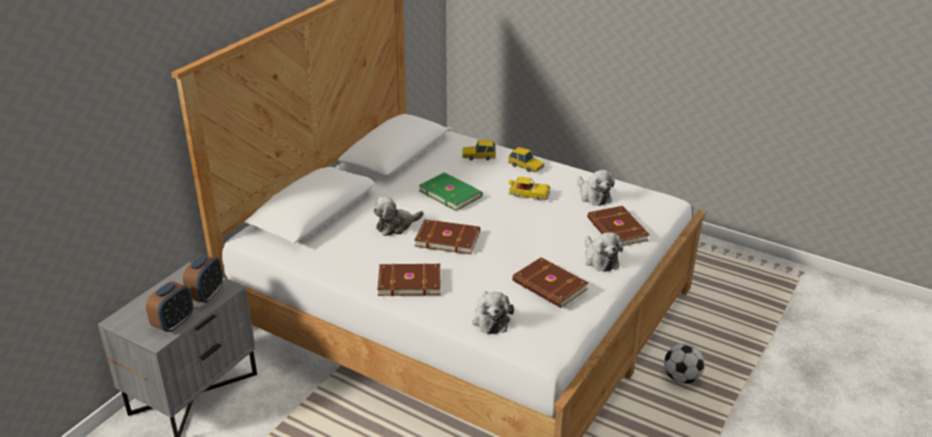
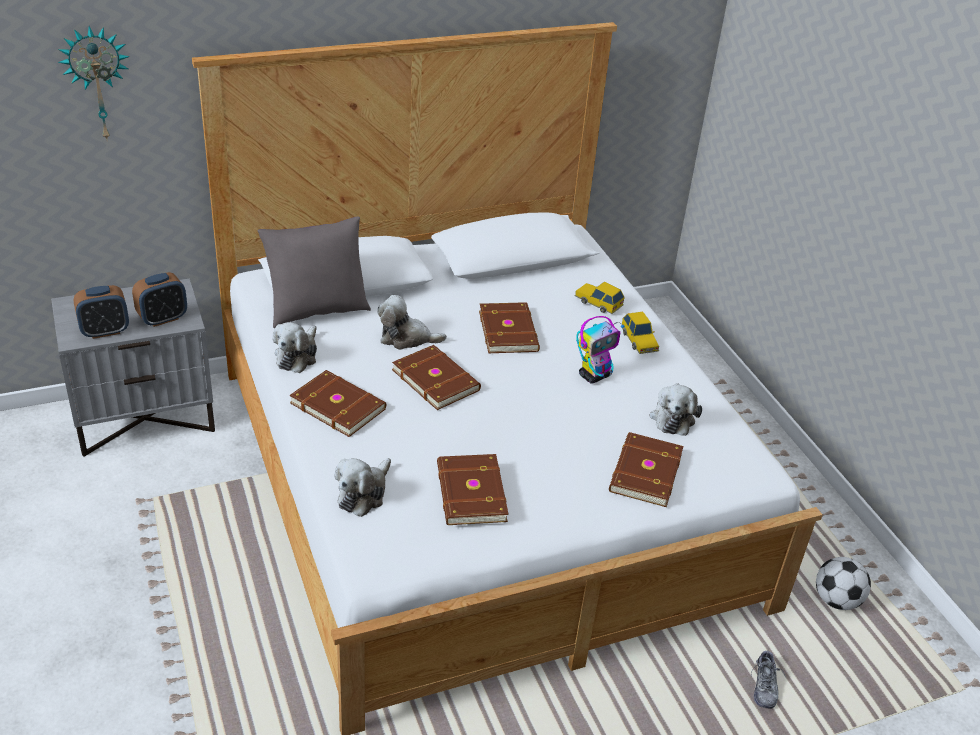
camera: 35 degrees right, 5 degrees up
(107, 116) = (97, 83): none -> wall clock
(318, 237) = (317, 311): none -> grey pillow
(450, 193) = (509, 330): green book -> brown book
(528, 194) = (595, 375): toy car -> toy robot
(600, 259) = (576, 496): plush toy -> plush toy (297, 356)
(681, 378) = (636, 711): football -> football (836, 600)
(722, 329) = (764, 686): none -> shoe

